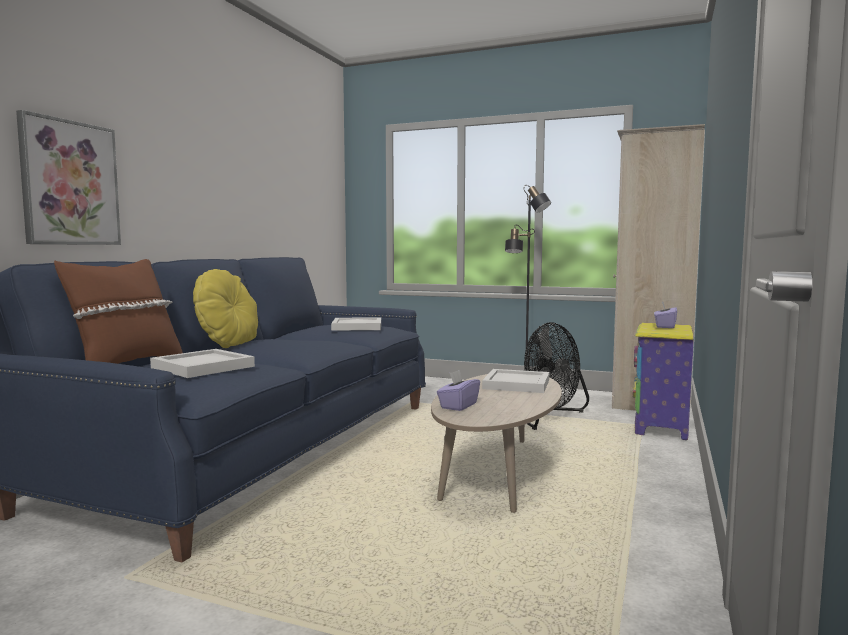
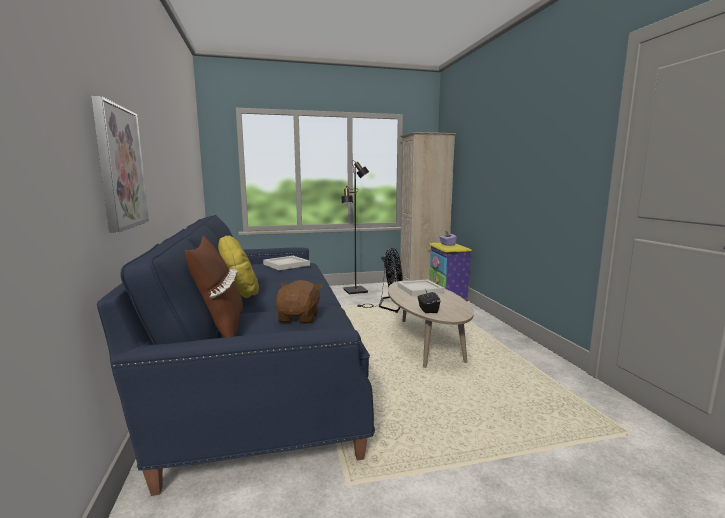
camera: 35 degrees left, 5 degrees up
(201, 367) = (299, 318): white tray -> brown plush toy
(458, 406) = (427, 309): purple tissue box -> black tissue box

